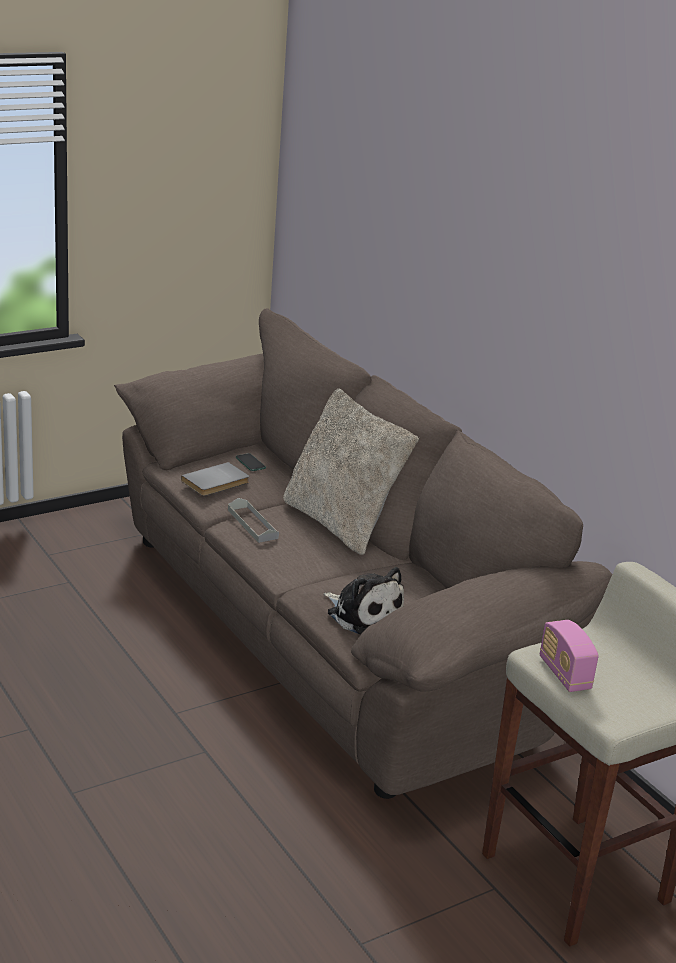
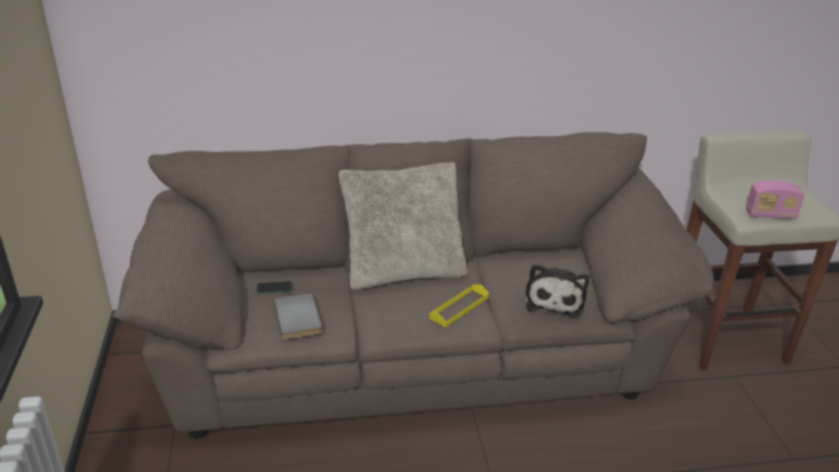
camera: 65 degrees left, 5 degrees up
(252, 524) = (386, 318): grey tray -> none
(299, 559) = (459, 308): none -> yellow tray
(362, 613) = (554, 299): plush toy -> plush toy turned 120 degrees clockwise

